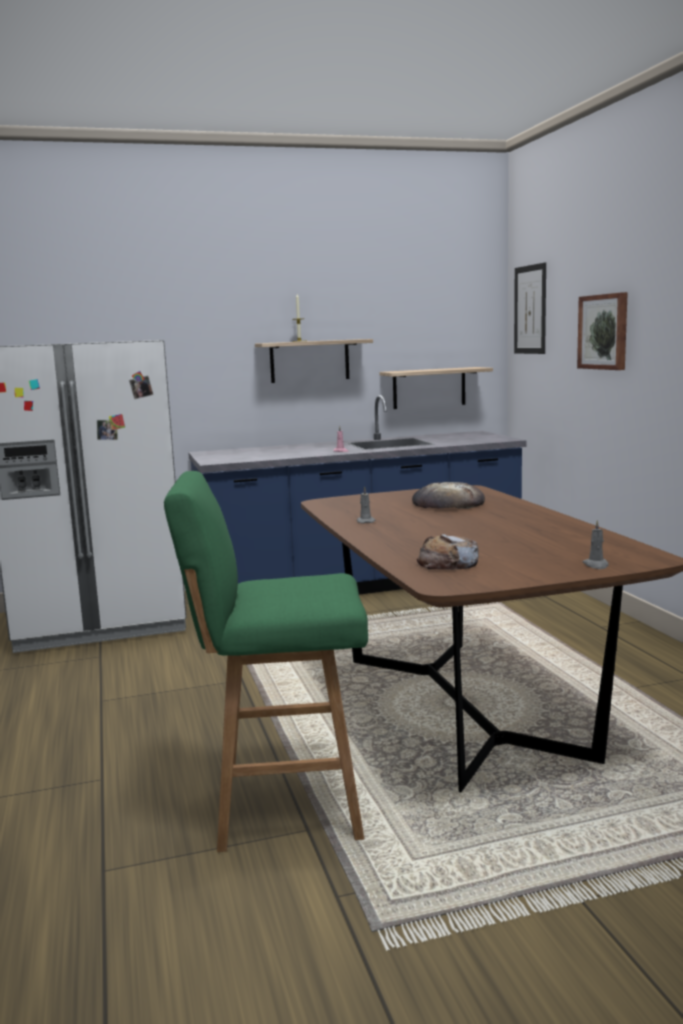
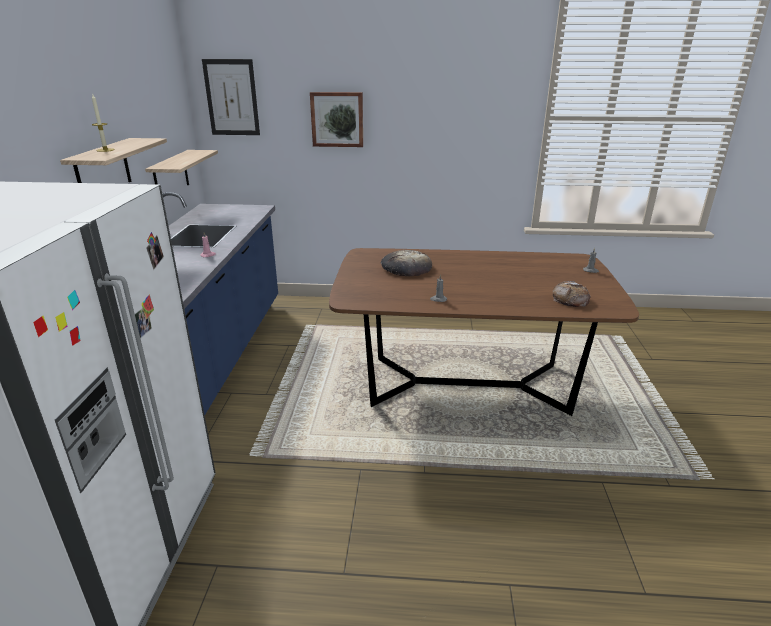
camera: 70 degrees left, 15 degrees up
(282, 804) = (570, 486): green stool -> none

